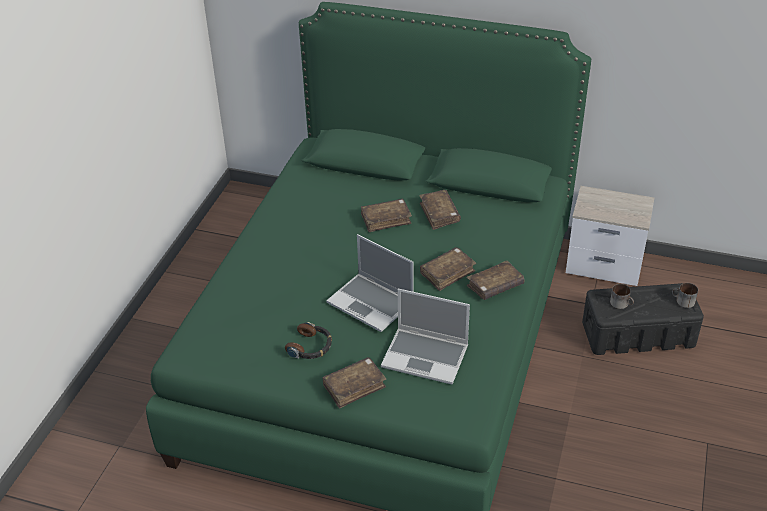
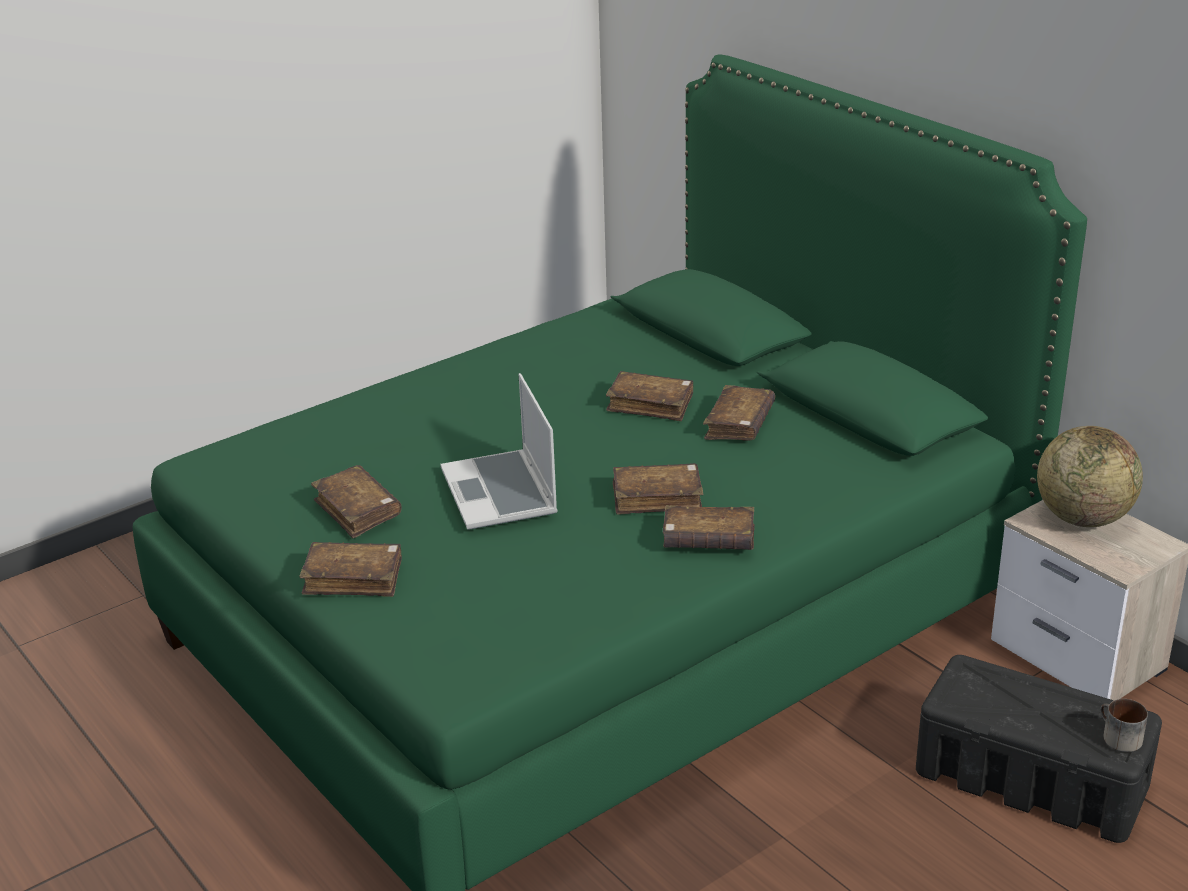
camera: 35 degrees right, 10 degrees down
(310, 347) = (357, 510): headphones -> brown book
(426, 356) = (495, 585): laptop -> none
(602, 201) = (1082, 518): none -> globe
(621, 303) = (995, 694): mug -> none

